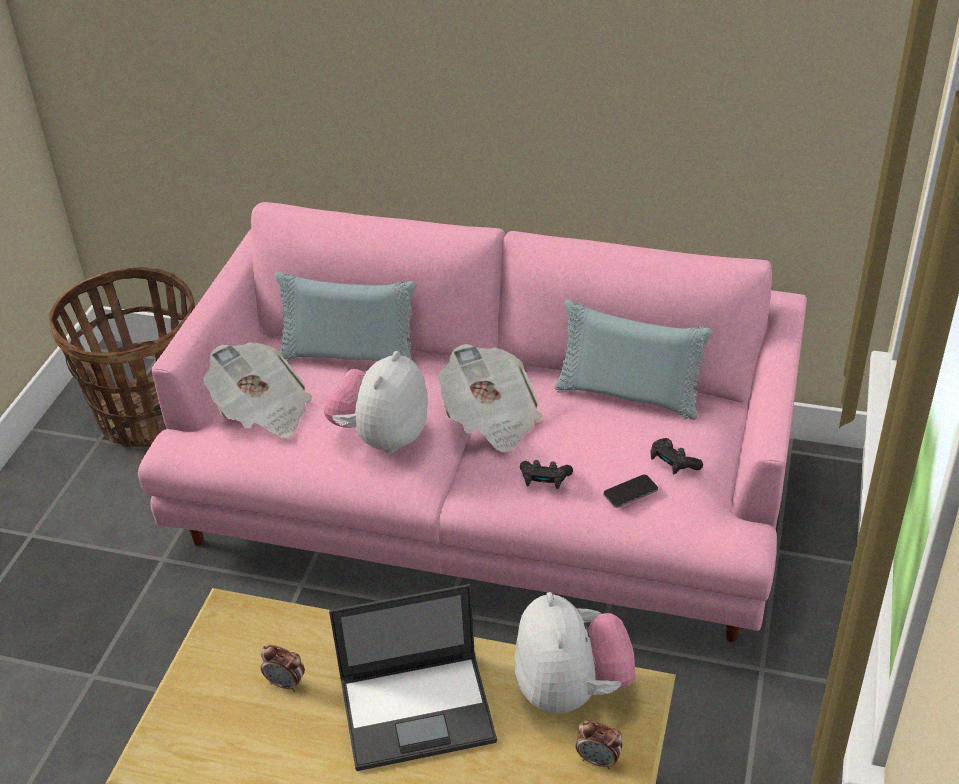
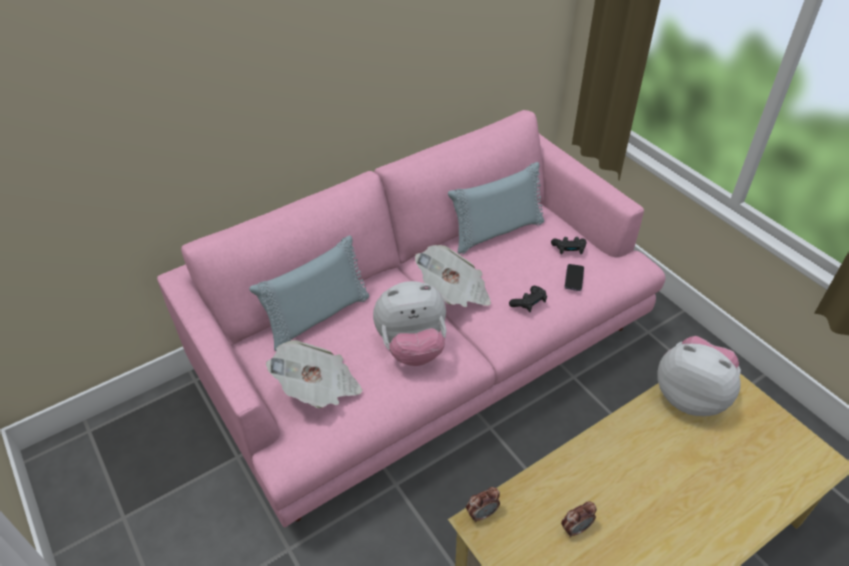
camera: 50 degrees left, 5 degrees up
(150, 415) = (140, 470): basket -> none
(382, 437) = (412, 347): plush toy -> plush toy turned 75 degrees counterclockwise
(419, 709) = (652, 472): laptop -> none
(598, 760) = (750, 417): alarm clock -> alarm clock (482, 514)

